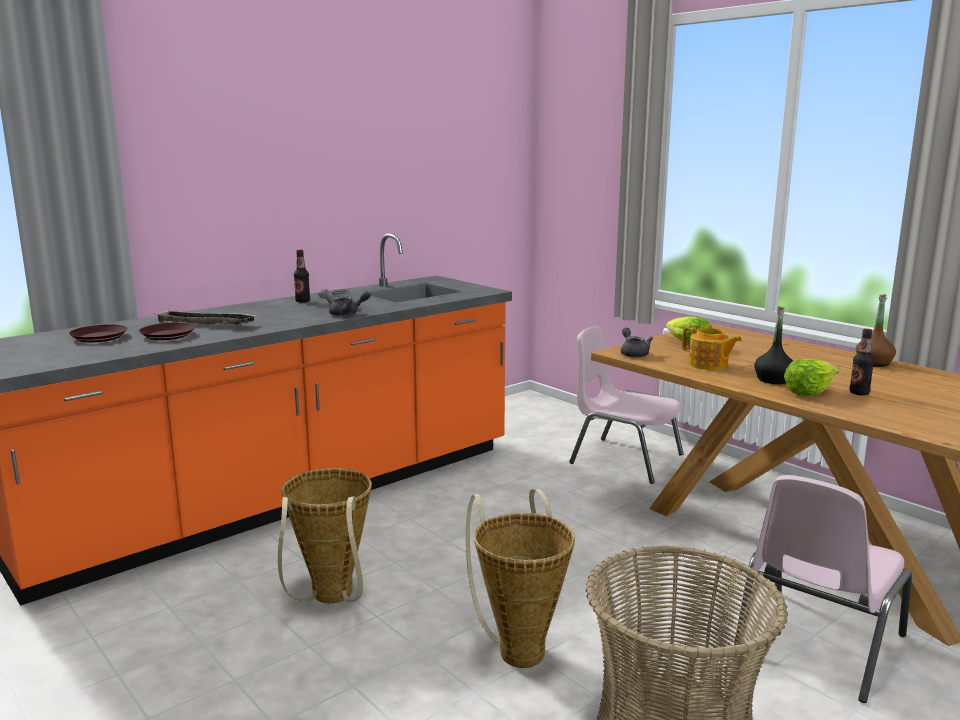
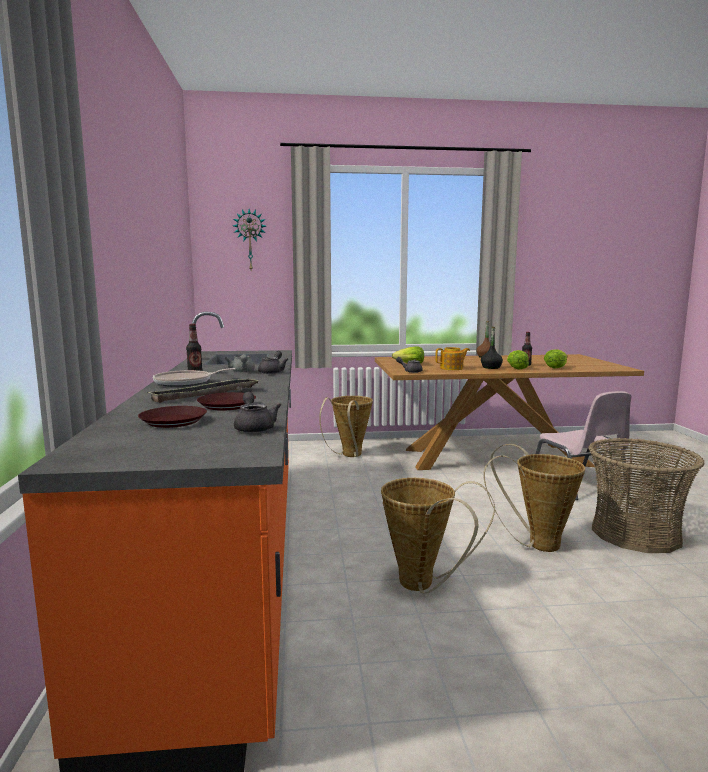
camera: 55 degrees left, 5 degrees down
(93, 356) = (254, 427): none -> grey teapot
(254, 308) = (186, 382): none -> frying pan
(588, 131) = (250, 240): none -> wall clock
(624, 459) = (349, 456): pink chair -> basket
(890, 412) = (556, 367): none -> lettuce

